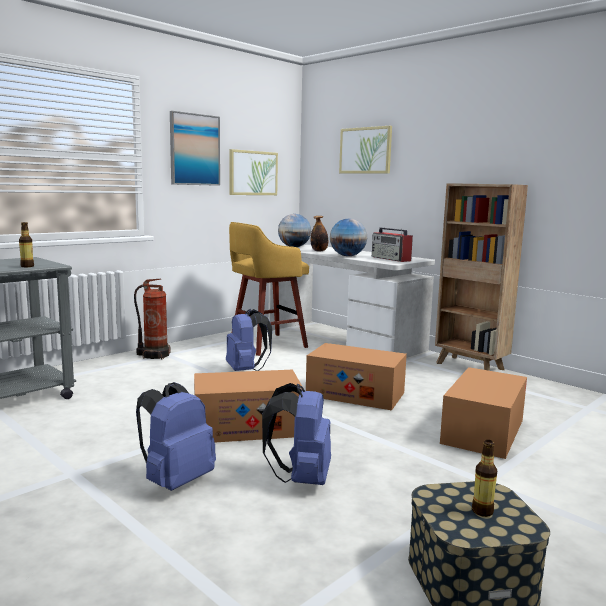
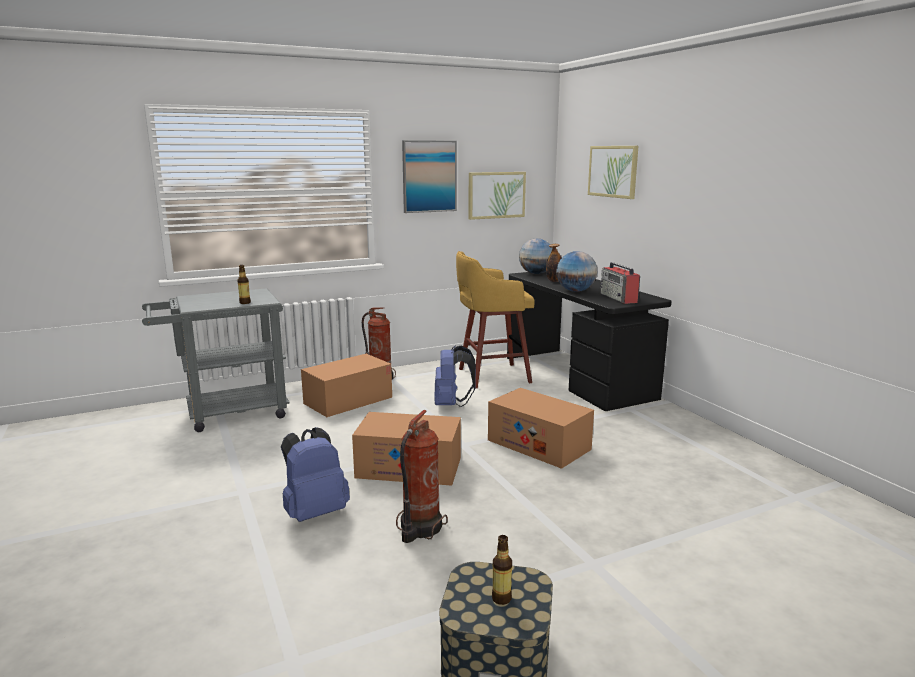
camera: 20 degrees right, 5 degrees up
(301, 478) = (419, 528): blue backpack -> fire extinguisher
(344, 340) = (577, 377): white desk -> black desk
(471, 367) = (695, 425): brown bookcase -> none
(483, 431) = (640, 507): cardboard box -> cardboard box (348, 400)

